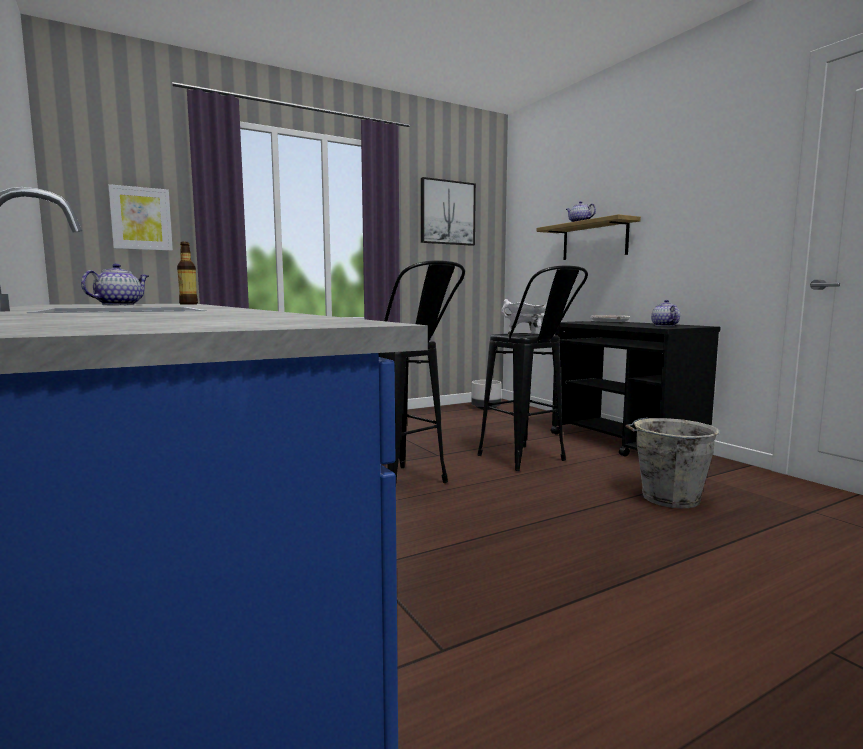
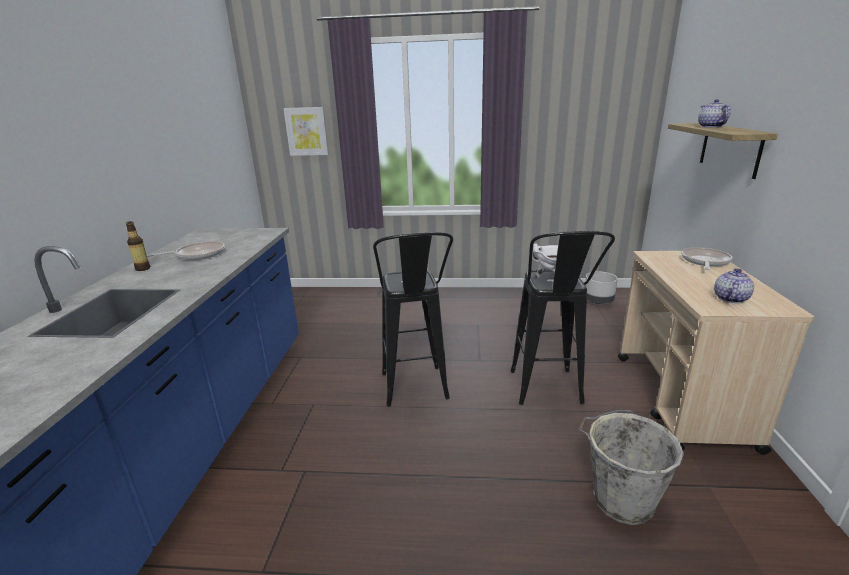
camera: 35 degrees right, 15 degrees up
(119, 305) = (198, 255): teapot -> frying pan
(188, 304) = (251, 247): bottle -> bottle (143, 269)
(447, 212) = (585, 96): picture -> none
(625, 445) = (681, 400): black cart -> beige cart

